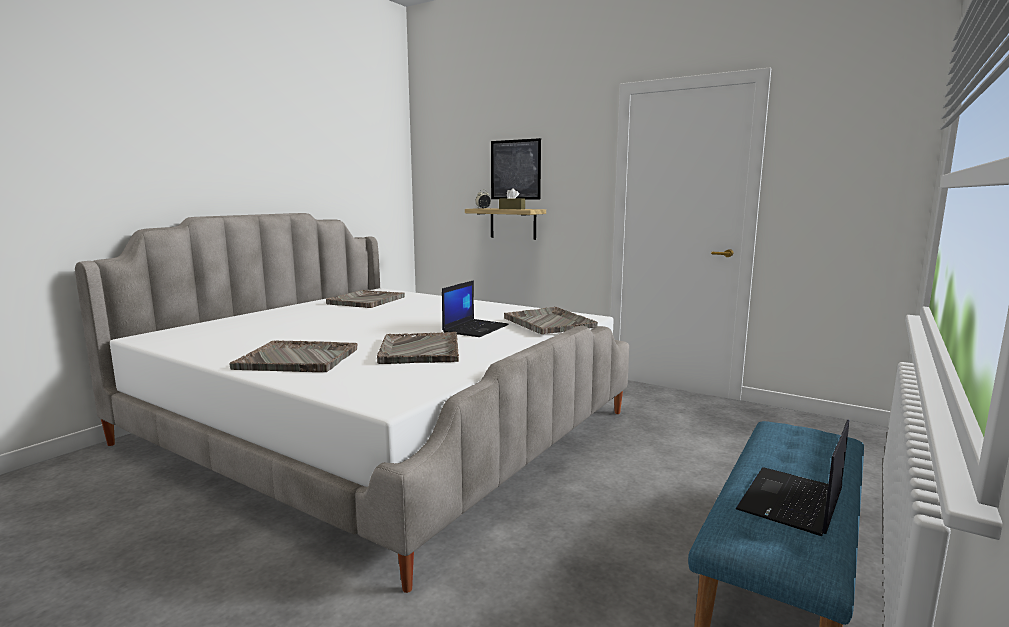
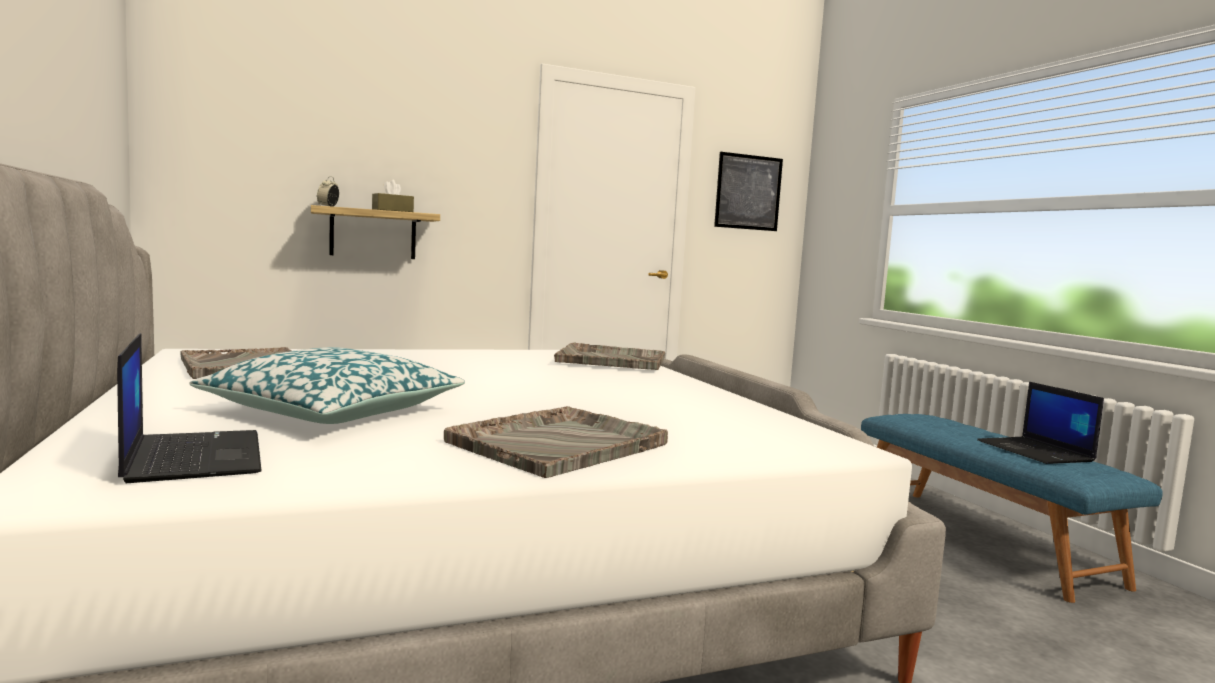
camera: 55 degrees left, 5 degrees down
(302, 326) = (333, 411): none -> pillow
(419, 350) = (629, 404): grey tray -> none
(475, 328) = (568, 376): laptop -> laptop (192, 456)
(515, 169) = (379, 152): picture -> picture (748, 192)

